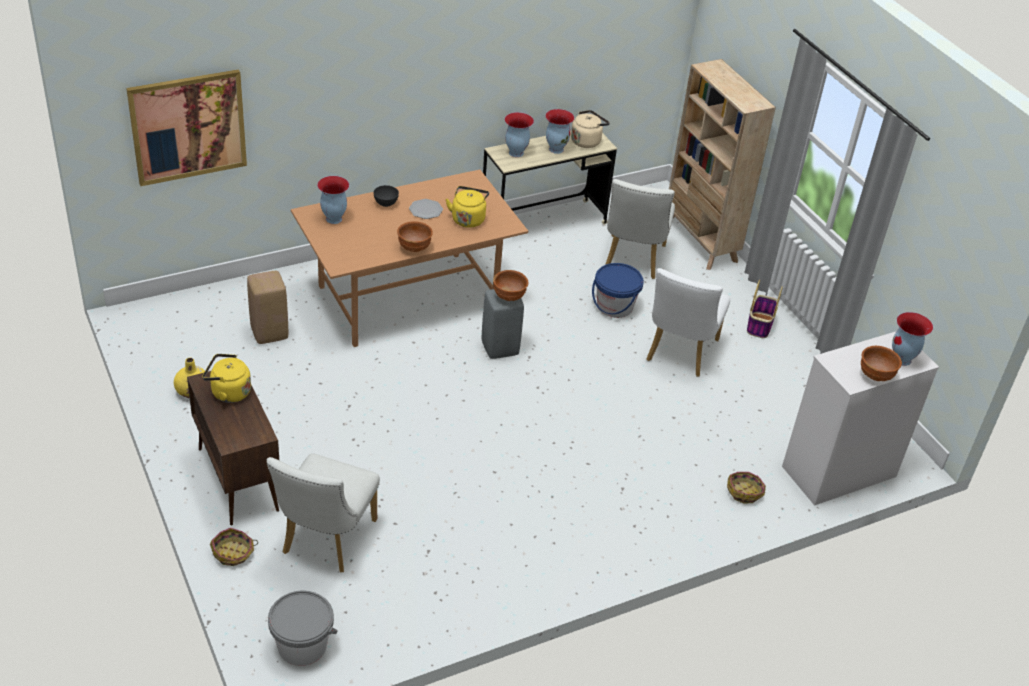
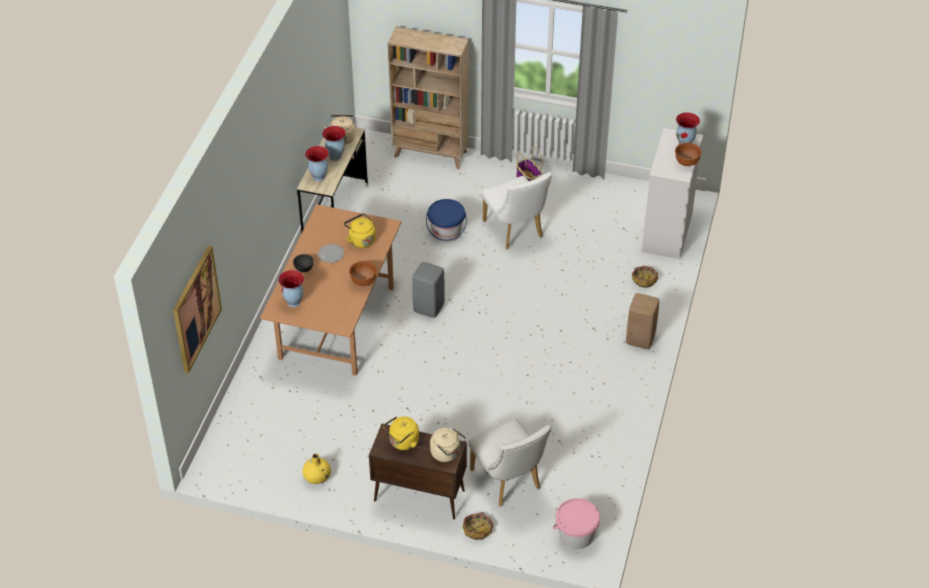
camera: 45 degrees left, 5 degrees up
(245, 434) = (447, 453): none -> beige kettle
(268, 333) = (299, 410): beige stool -> beige stool (639, 339)
(302, 645) = (576, 535): grey bucket -> pink bucket
(509, 297) = (431, 269): brown bowl -> none
(632, 260) = (415, 196): white chair -> none

